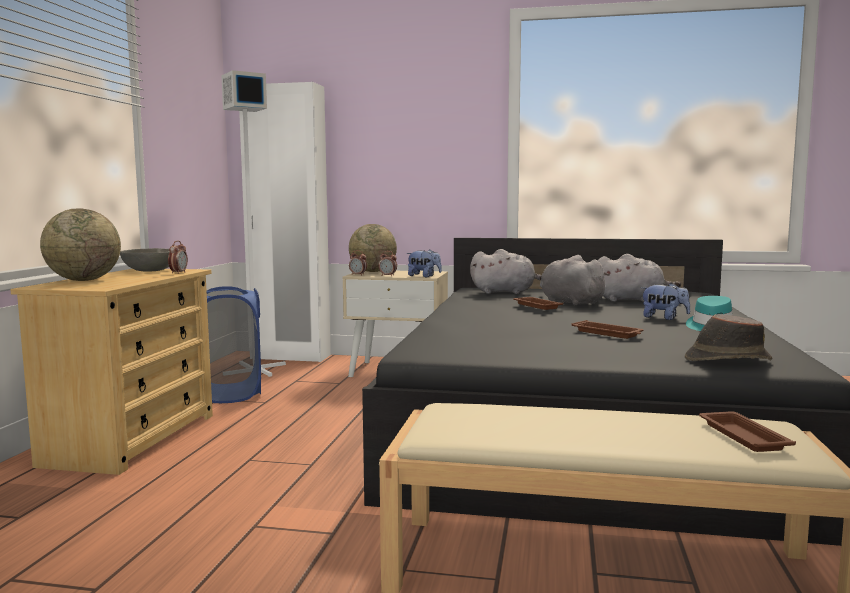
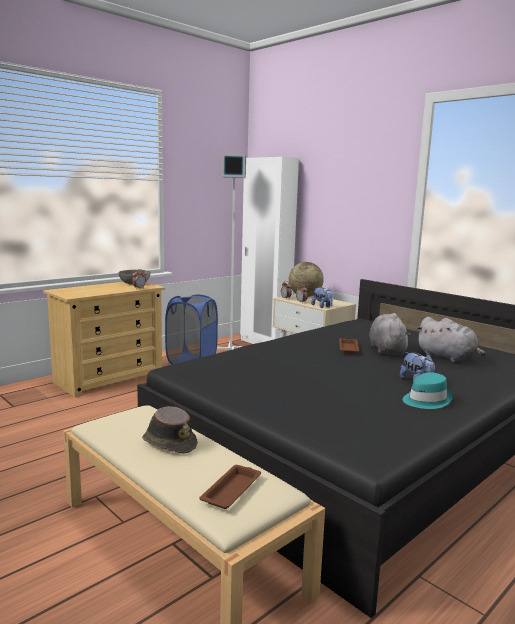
camera: 35 degrees right, 5 degrees up
(83, 280) = (84, 288): globe -> none
(506, 292) = (368, 330): grey plush toy -> none
(608, 333) = (323, 385): brown tray -> none
(726, 359) = (331, 432): brown hat -> brown hat (169, 442)

